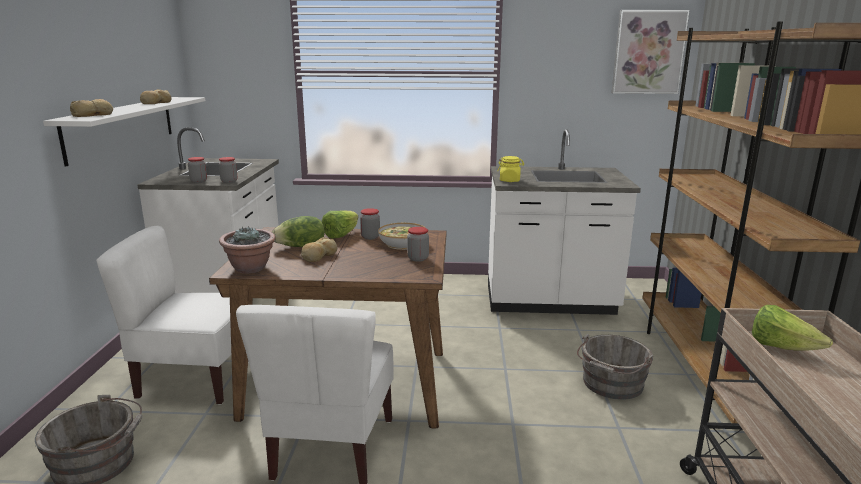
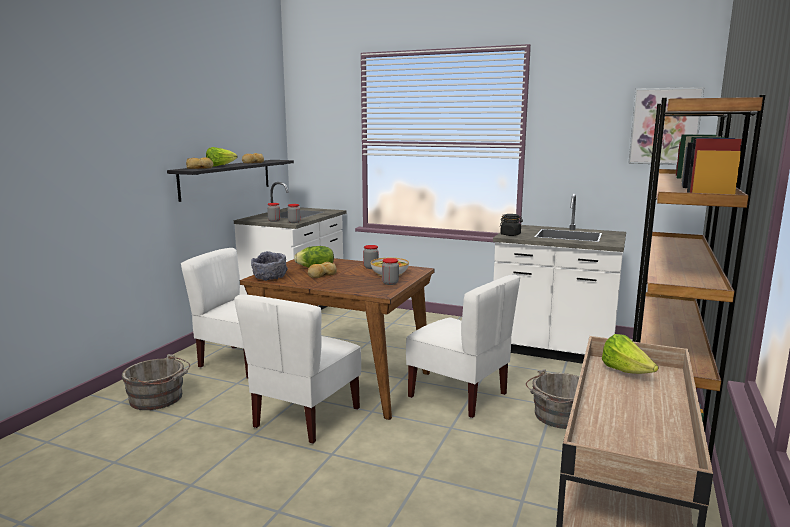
camera: 20 degrees right, 5 degrees down
(122, 127) = (226, 178): white shelf -> black shelf
(250, 268) = (270, 277): potted plant -> grey bowl
(341, 235) = (351, 264): lettuce -> lettuce (220, 166)
(493, 377) = (459, 395): none -> white chair
(510, 180) = (510, 234): yellow jar -> black jar

